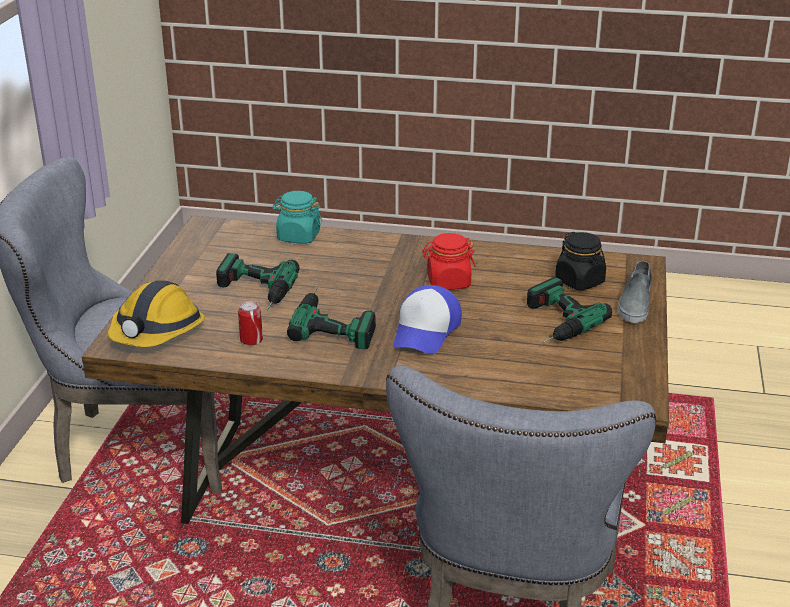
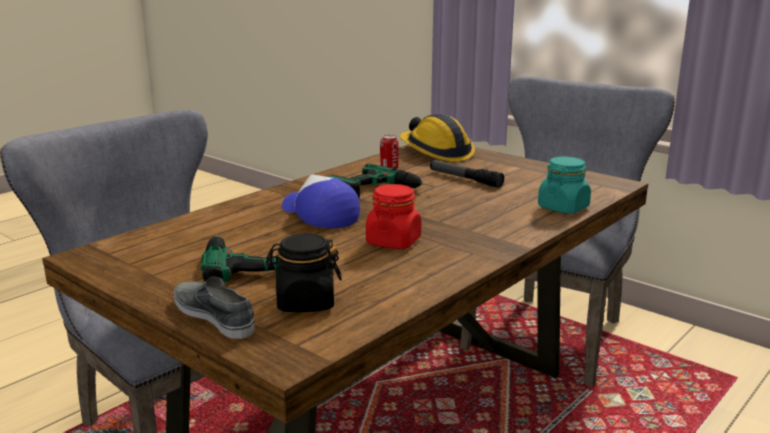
camera: 120 degrees right, 10 degrees down
(252, 292) = (465, 179): power drill -> flashlight

